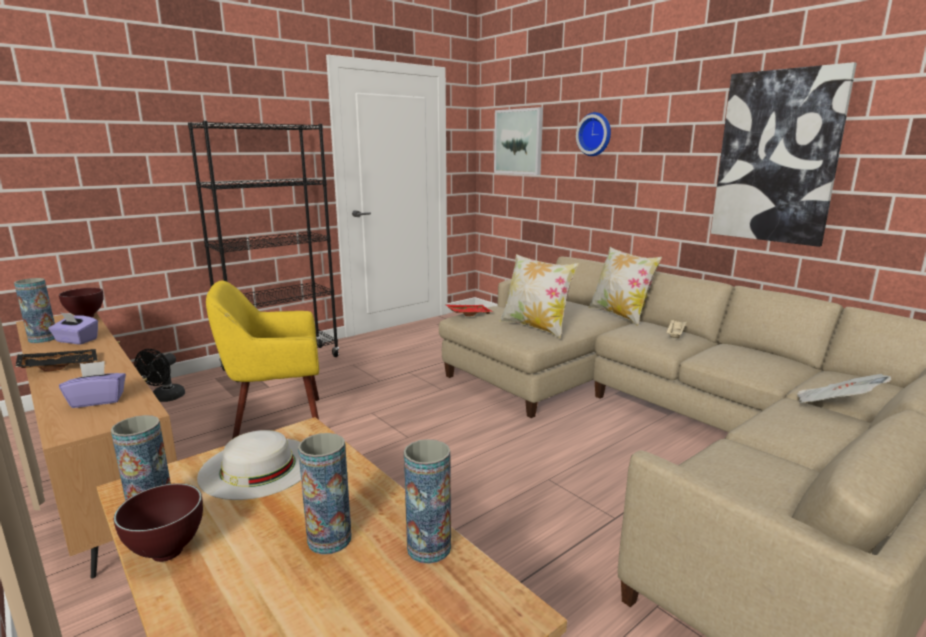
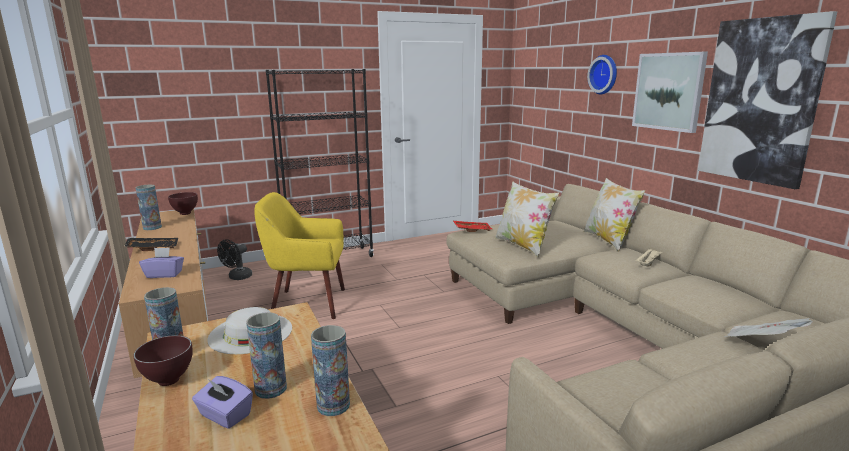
camera: 15 degrees right, 0 degrees up
(76, 340) = (171, 230): purple tissue box -> purple tissue box (224, 415)
(518, 141) = (543, 79): picture -> picture (668, 91)

